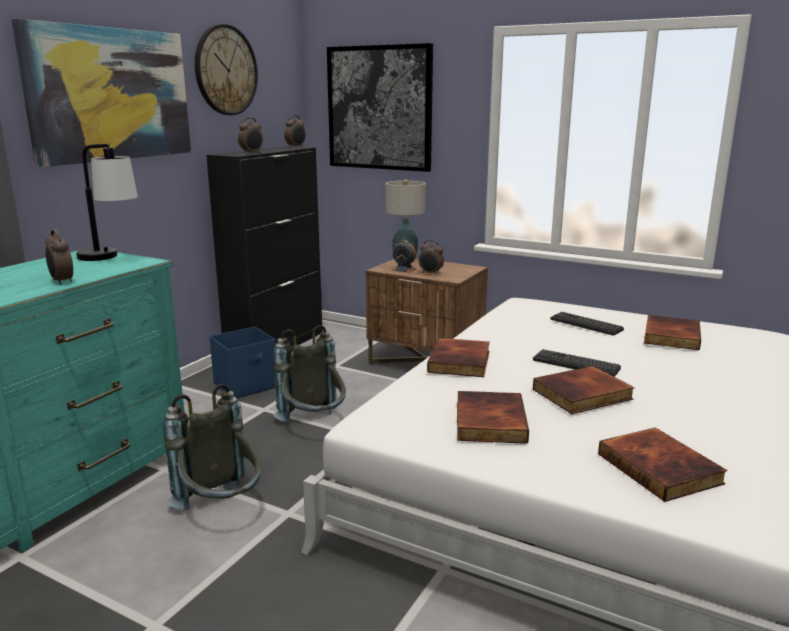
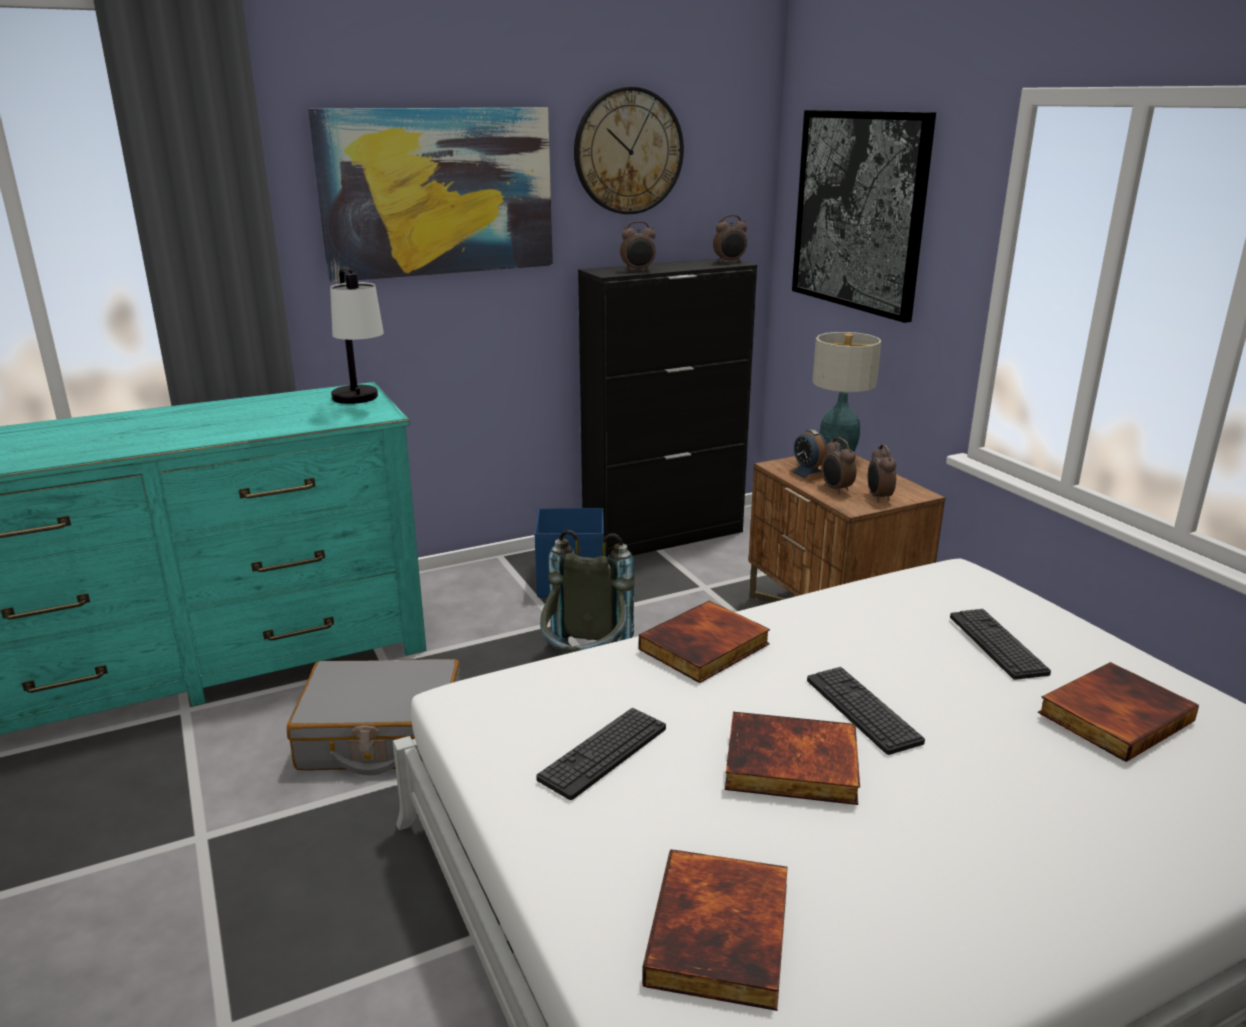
camera: 35 degrees right, 5 degrees up
(61, 281) = (265, 428): alarm clock -> alarm clock (878, 497)
(222, 510) = (382, 736): grey backpack -> grey suitcase
(488, 421) = (603, 753): book -> keyboard

